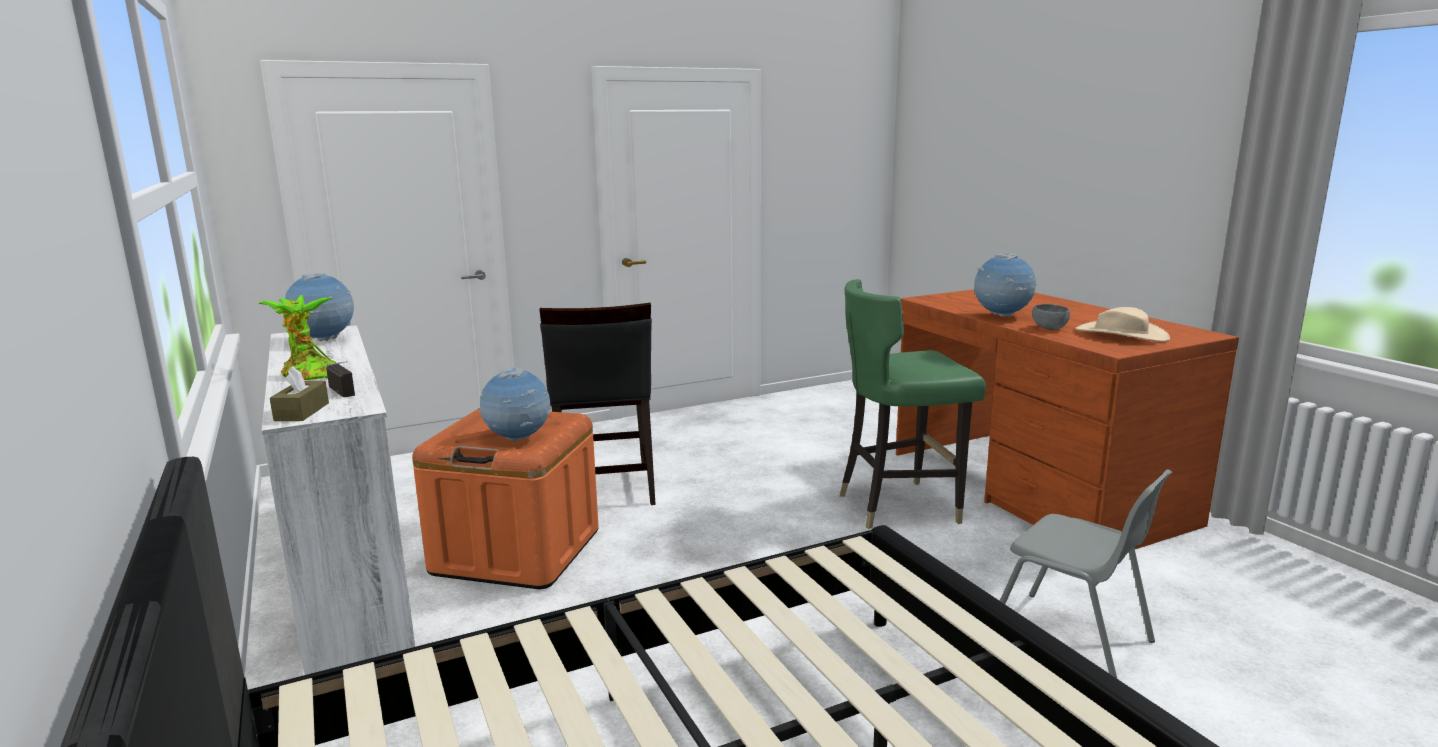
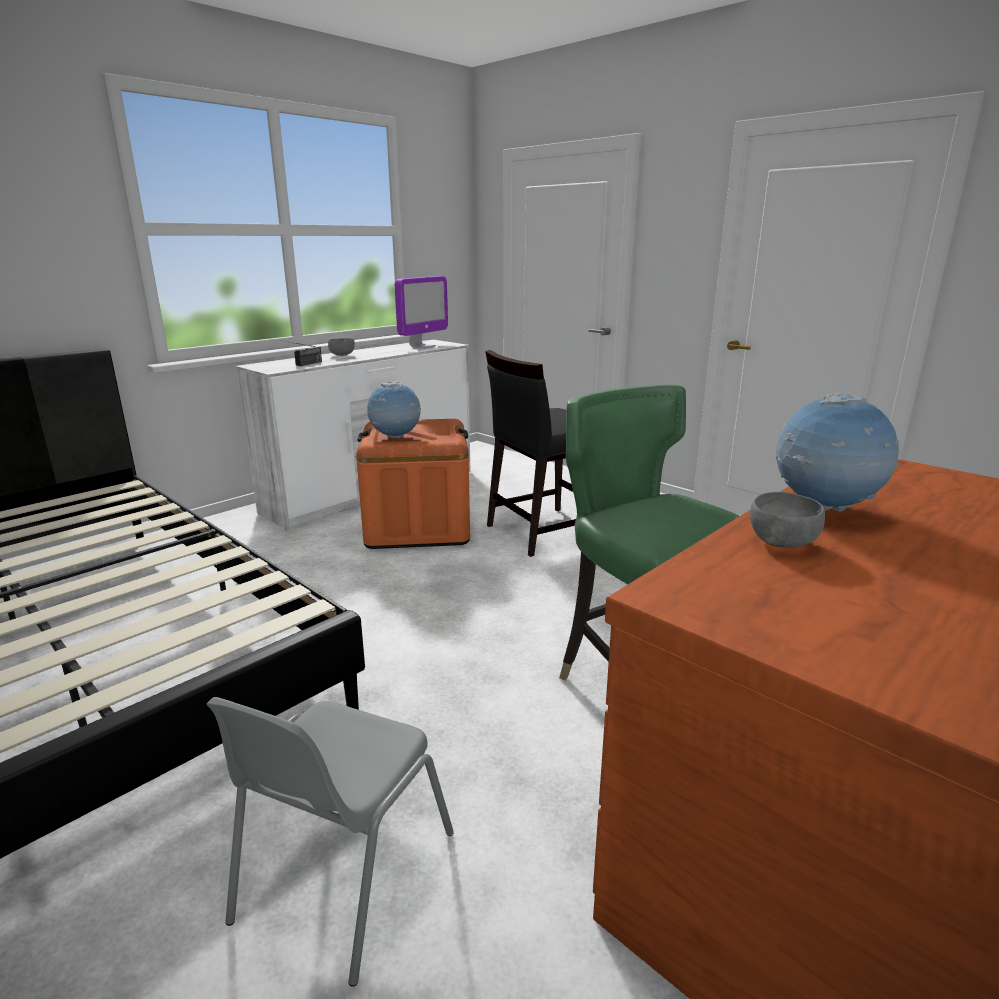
camera: 70 degrees right, 5 degrees up
(302, 412) = (267, 365): brown tissue box -> none
(308, 375) = (342, 355): potted plant -> grey bowl
(324, 340) = (422, 346): globe -> monitor
(1121, 334) = (828, 607): beige hat -> none

